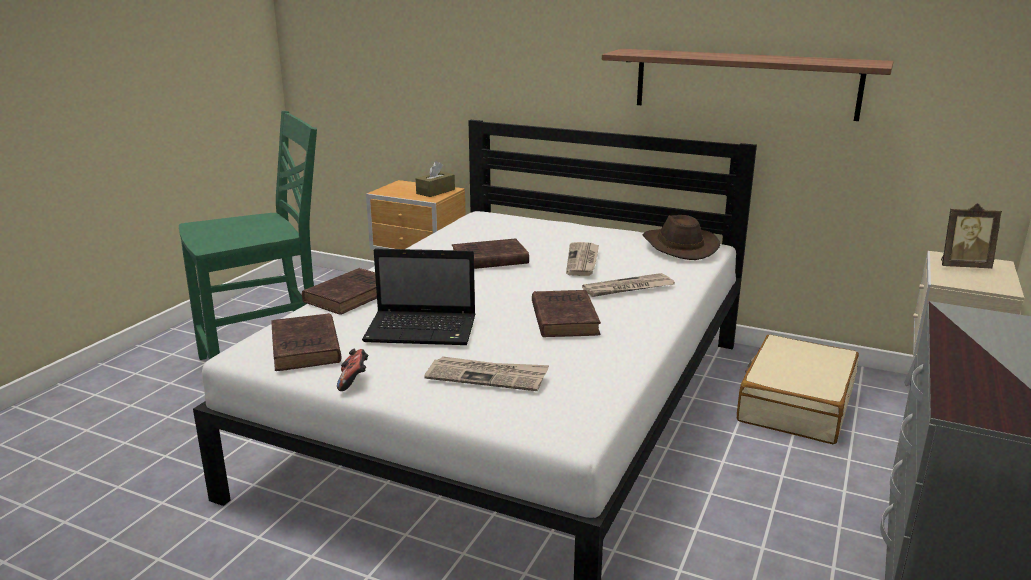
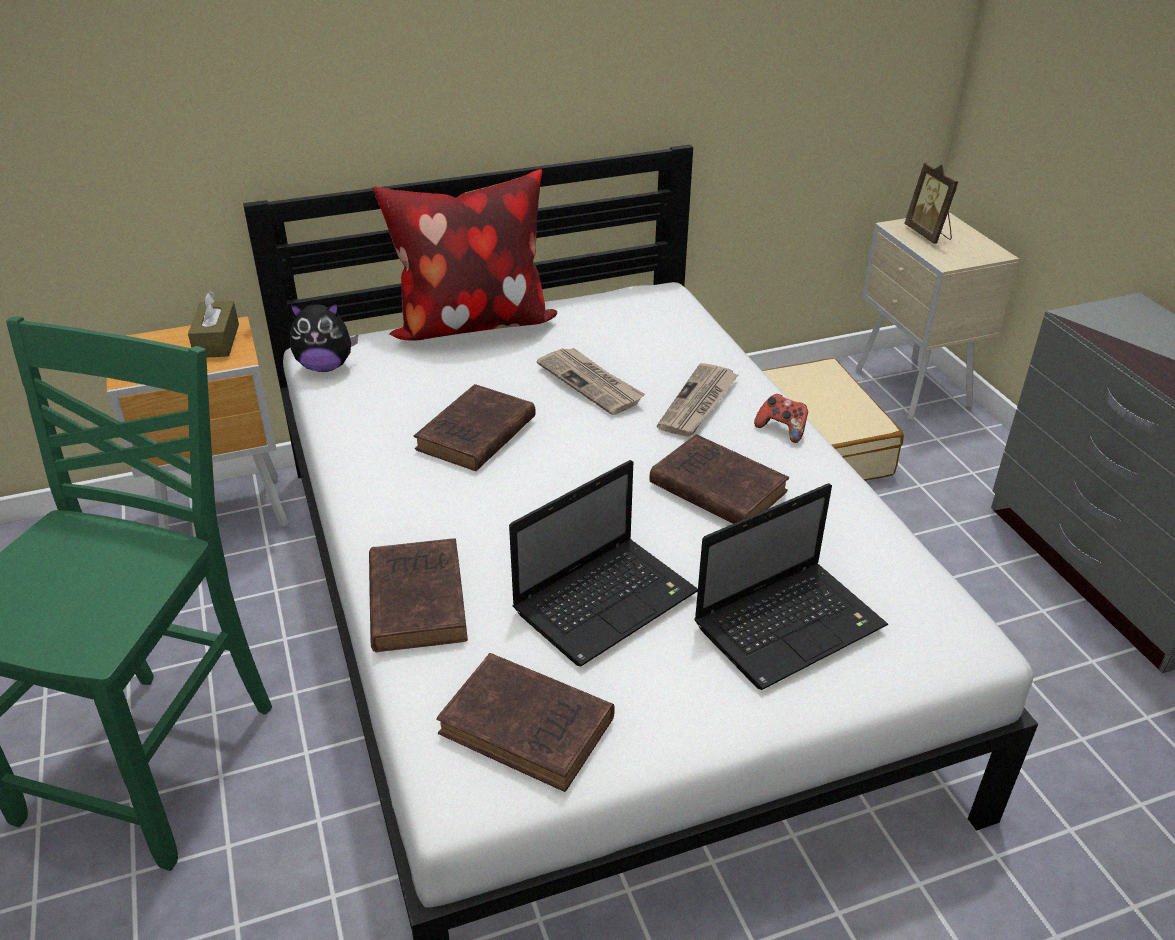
camera: 45 degrees left, 15 degrees up
(354, 381) = (676, 735): game controller -> game controller (781, 430)
(474, 219) = (325, 366): none -> plush toy
(487, 376) = (791, 624): newspaper -> laptop
(572, 225) = (471, 324): none -> pillow
(678, 246) = (645, 309): brown hat -> none
(745, 83) = (663, 64): shelf -> none
(962, 266) = (928, 234): picture frame -> picture frame turned 105 degrees clockwise

